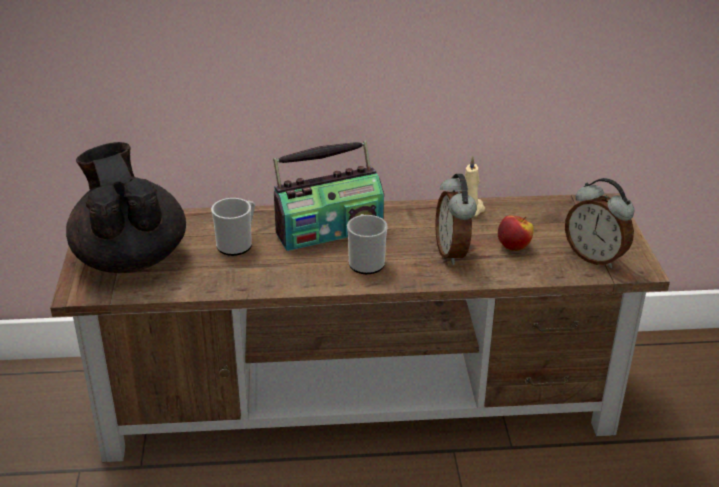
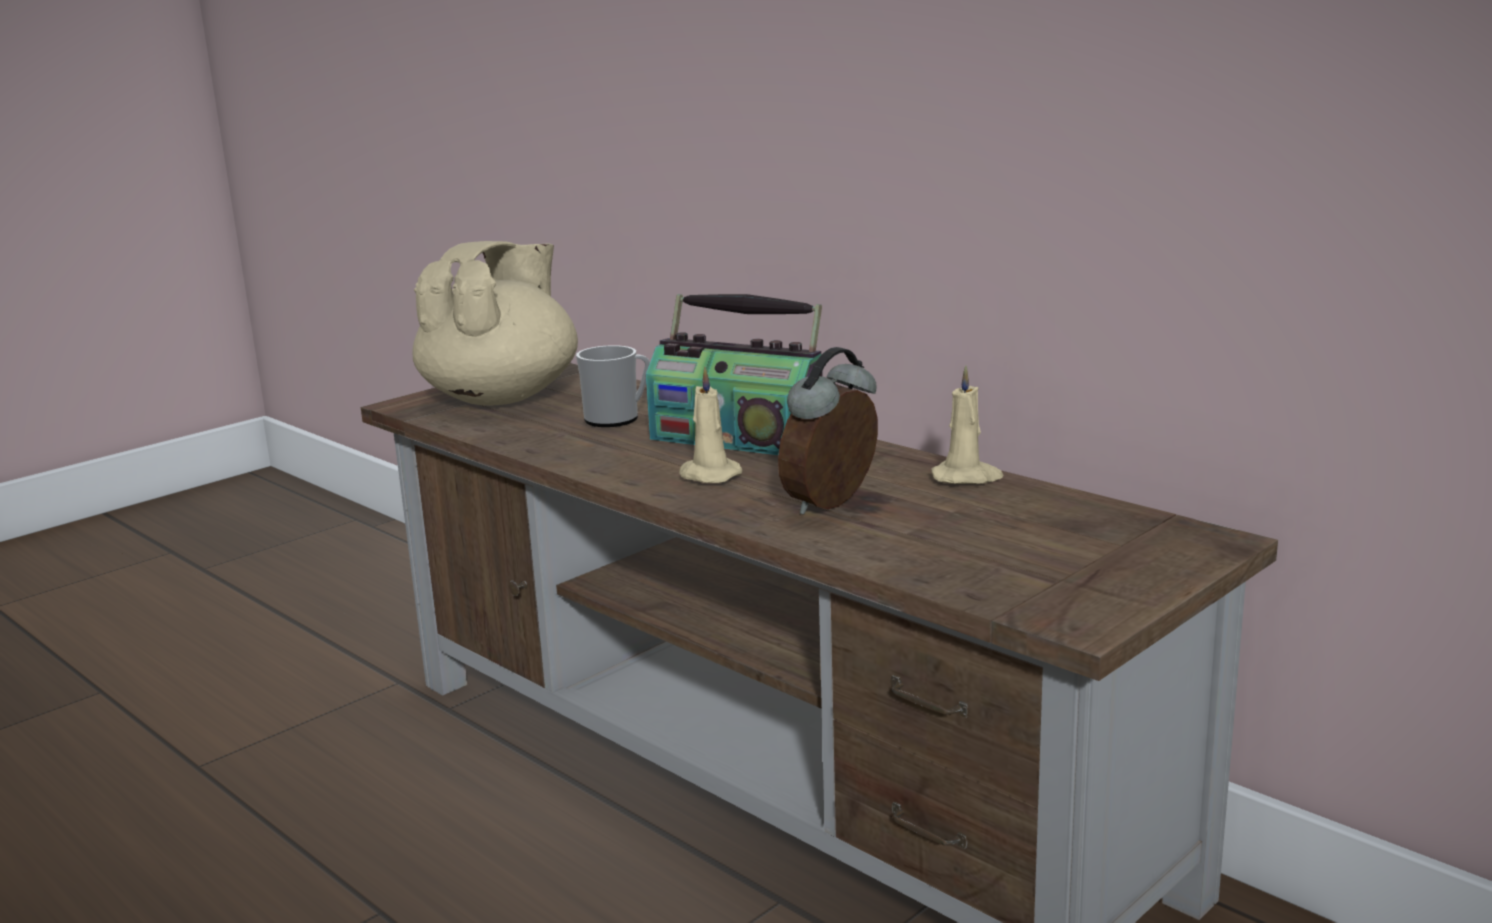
camera: 50 degrees right, 15 degrees down
(130, 257) = (503, 397): black teapot -> beige teapot
(365, 261) = (708, 475): mug -> beige candle
(513, 247) = (932, 529): apple -> none
(595, 257) = (1033, 583): alarm clock -> none

